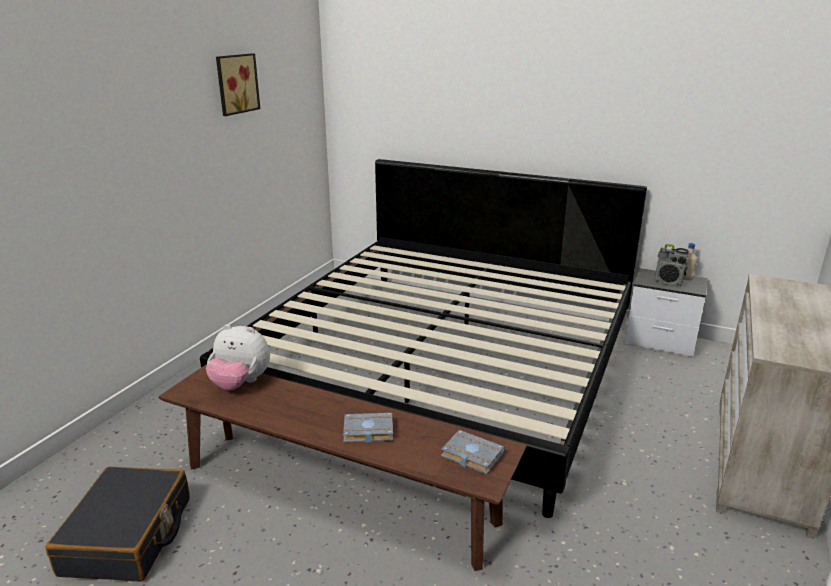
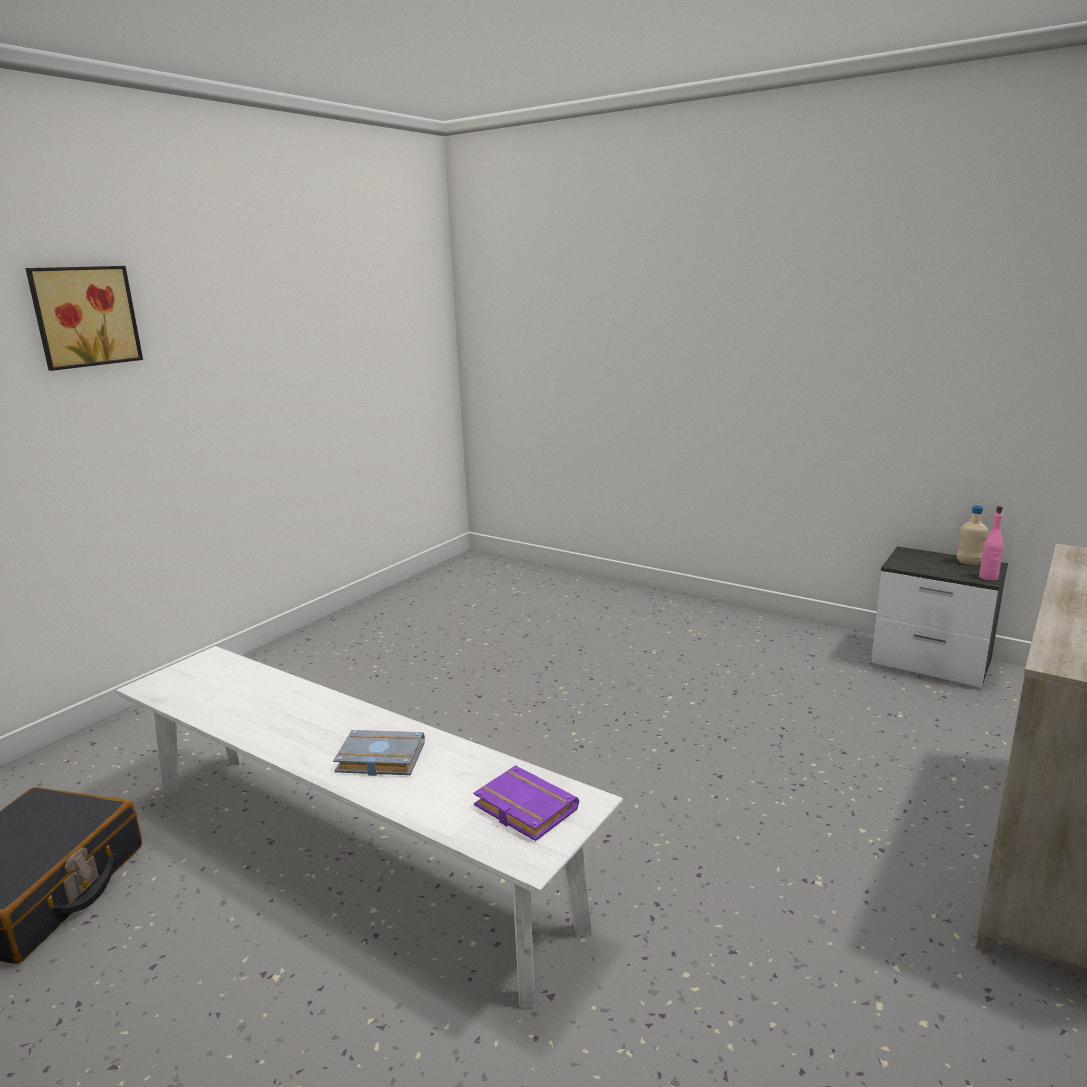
camera: 10 degrees right, 5 degrees down
(235, 84) = (310, 278): picture -> picture (84, 316)
(240, 384) = (234, 679): plush toy -> none
(337, 493) = (352, 857): brown bench -> white bench
(443, 364) = (578, 678): bed -> none
(470, 456) = (522, 809): grey book -> purple book
(668, 282) = (939, 567): radio -> none
(698, 289) = (988, 577): none -> pink bottle

